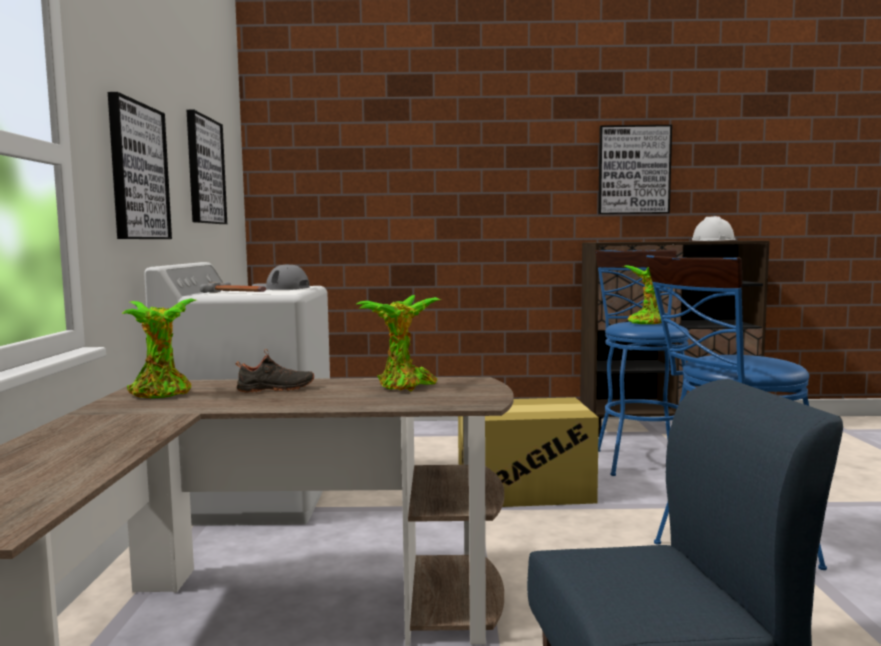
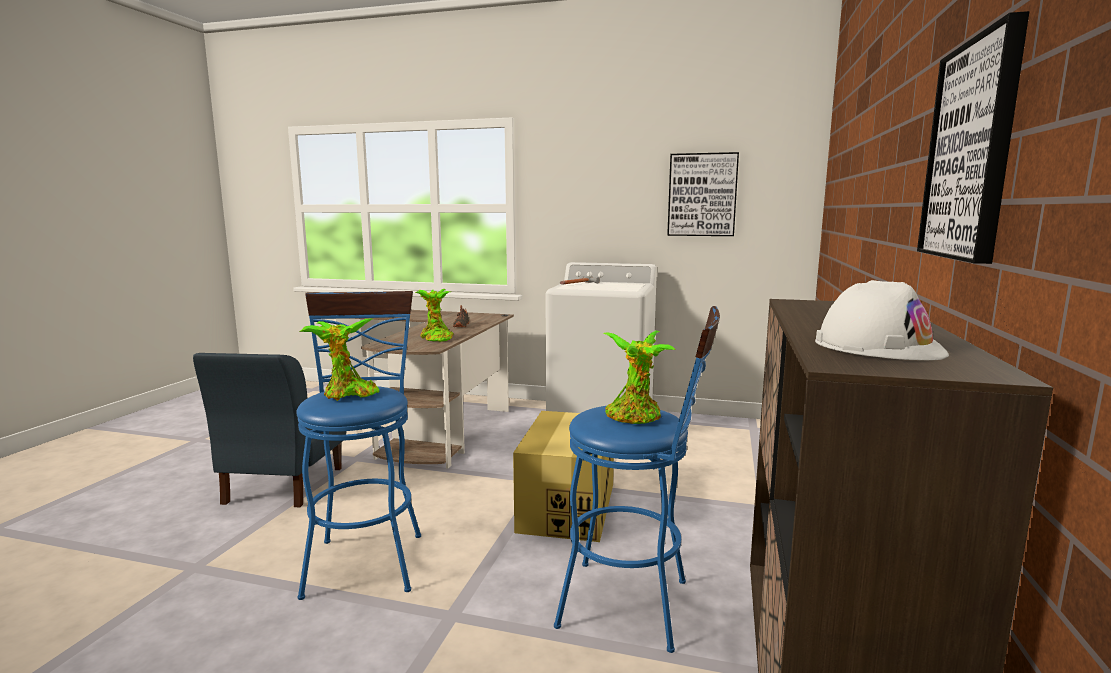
camera: 105 degrees right, 5 degrees up
(138, 172) = (585, 207): picture -> none
(162, 394) = (474, 316): potted plant -> potted plant (347, 395)
(280, 288) = (613, 287): grey cap -> none

